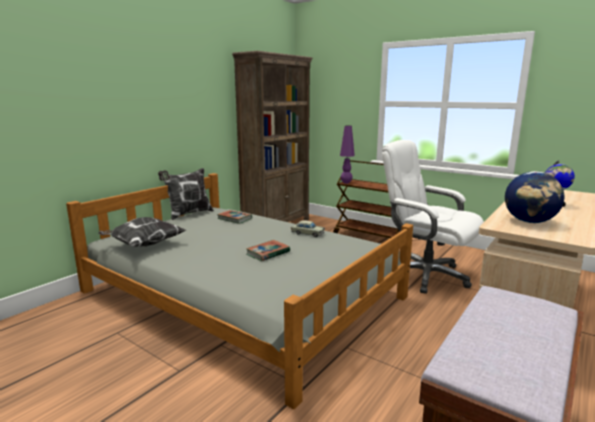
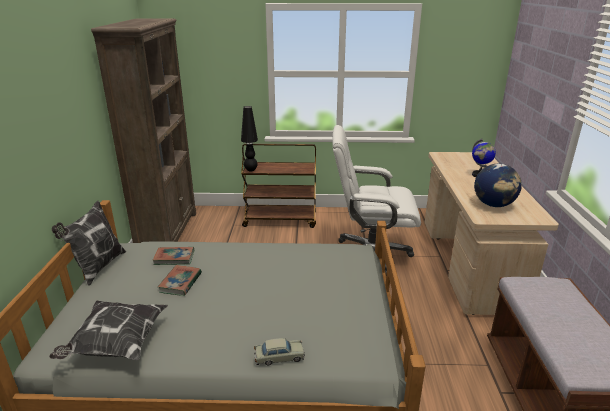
camera: 35 degrees left, 10 degrees up
(268, 253) = (278, 298): book -> book (180, 283)
(307, 233) = (281, 255): beige toy car -> beige toy car (279, 357)
(346, 183) = (250, 170): purple table lamp -> black table lamp

